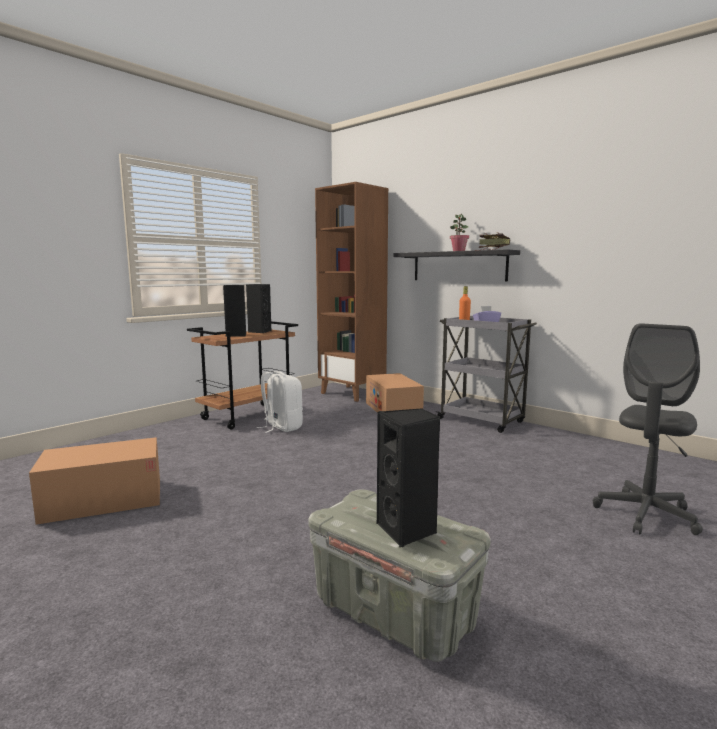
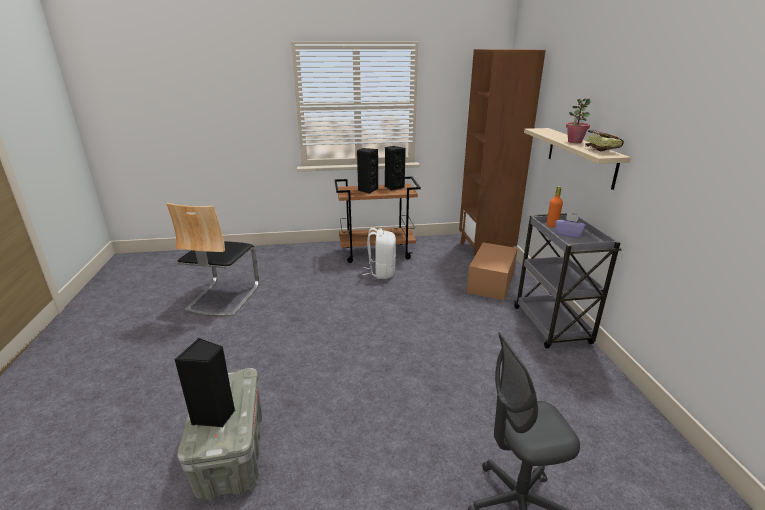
camera: 40 degrees right, 15 degrees up
(103, 500) = (223, 298): cardboard box -> chair
(458, 266) = (580, 156): black shelf -> beige shelf

